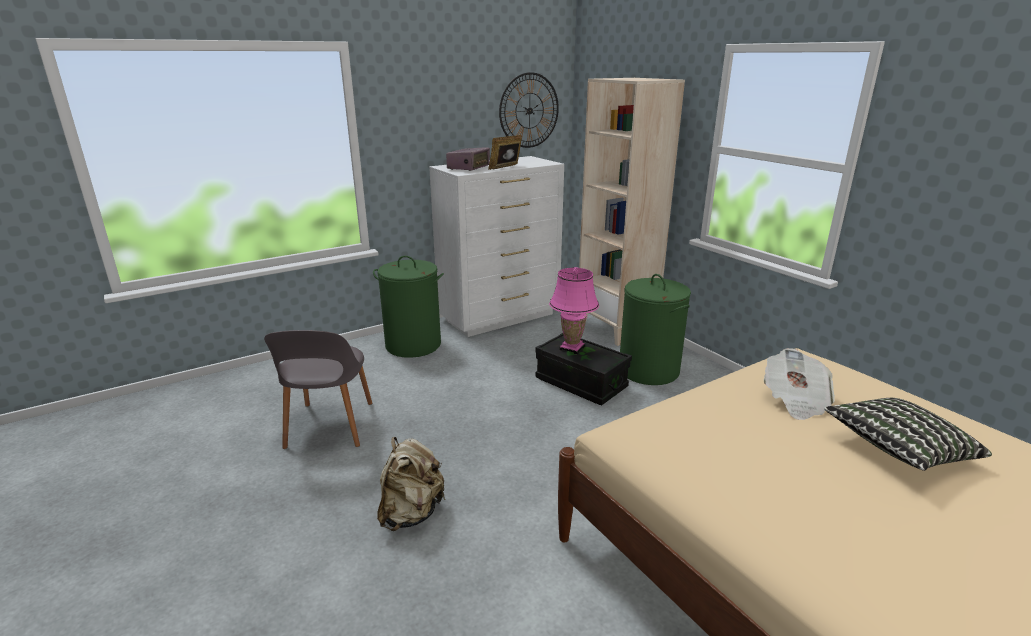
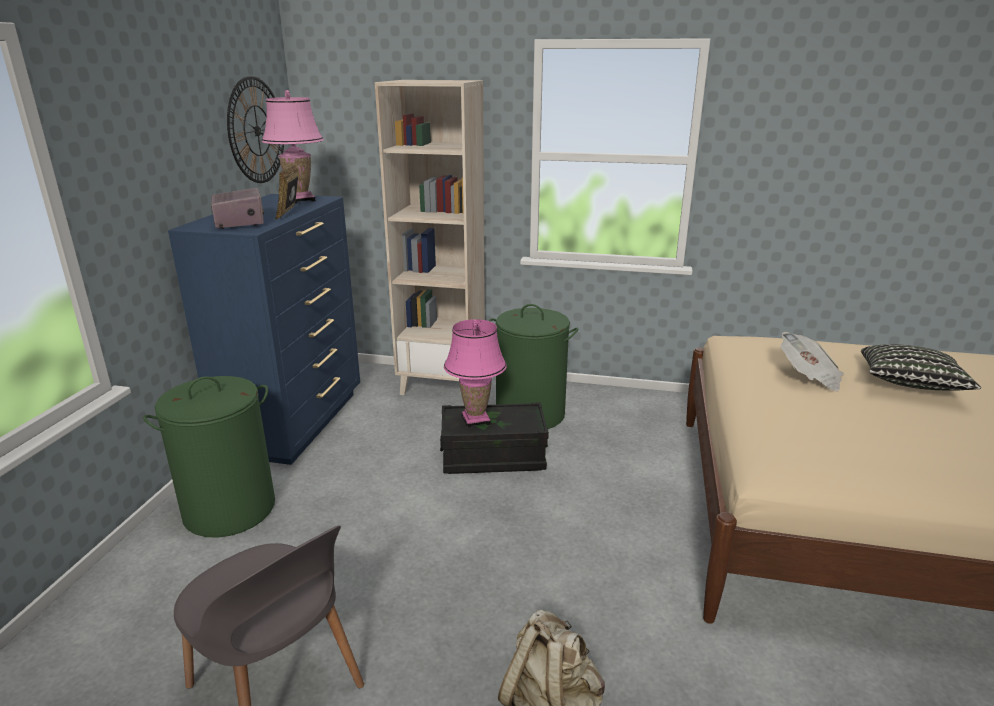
camera: 45 degrees left, 0 degrees up
(500, 317) = (297, 422): white dresser -> blue dresser
(533, 162) = (300, 200): none -> pink table lamp

